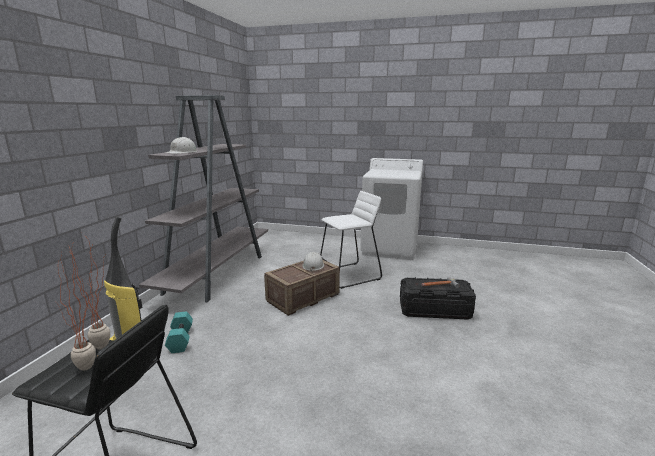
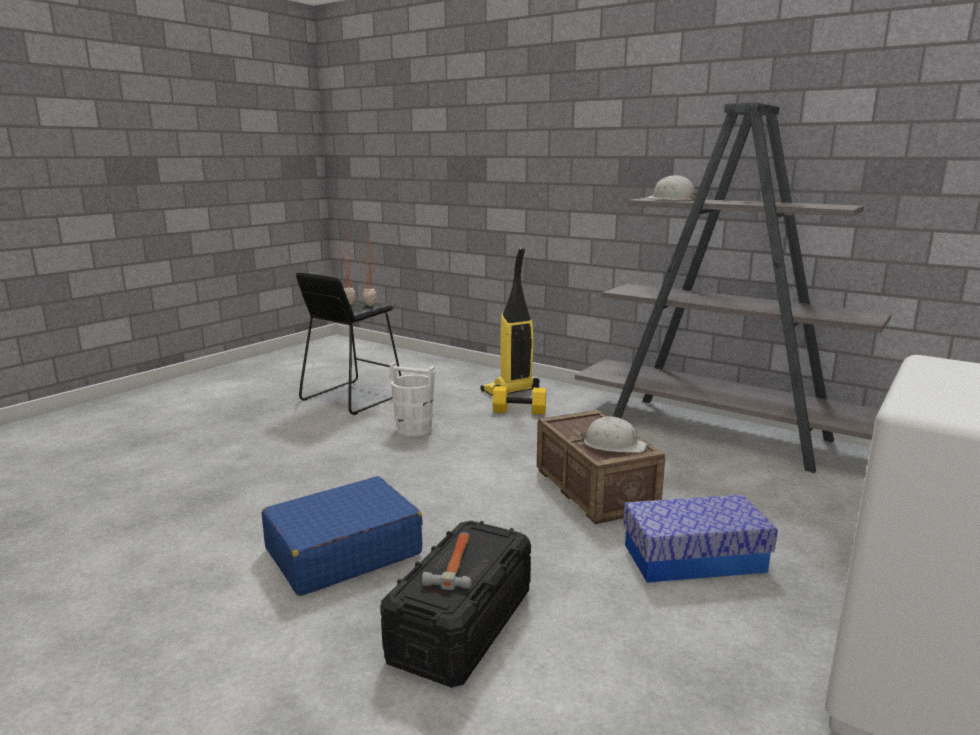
camera: 110 degrees right, 0 degrees up
(180, 339) = (520, 410): turquoise dumbbell -> yellow dumbbell
(230, 385) = (414, 429): none -> white bucket
(349, 275) = (693, 558): white stool -> storage box
(422, 355) = (342, 551): none -> blue suitcase

